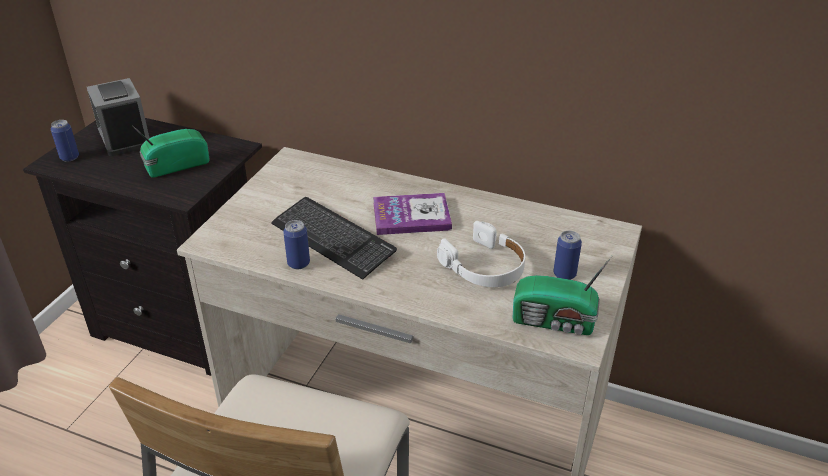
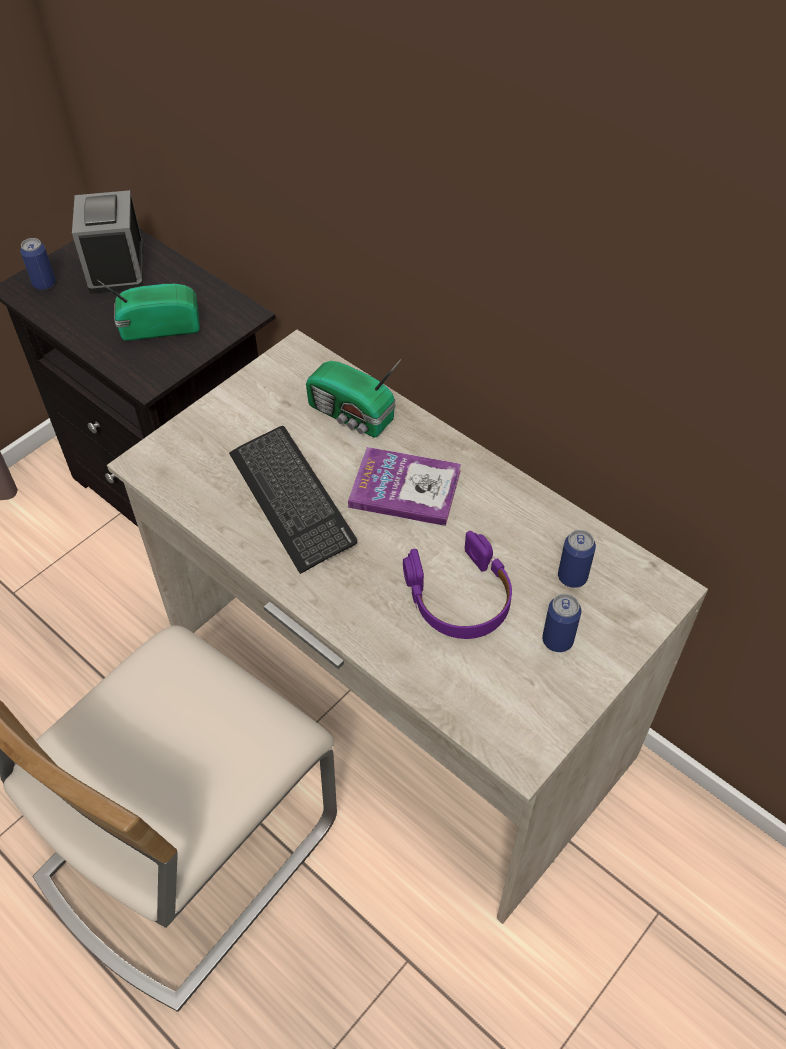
camera: 20 degrees right, 15 degrees up
(298, 263) = (235, 527): can -> can (572, 577)
(484, 266) = (460, 597): white headphones -> purple headphones
(555, 322) = (507, 713): radio -> radio (352, 415)

